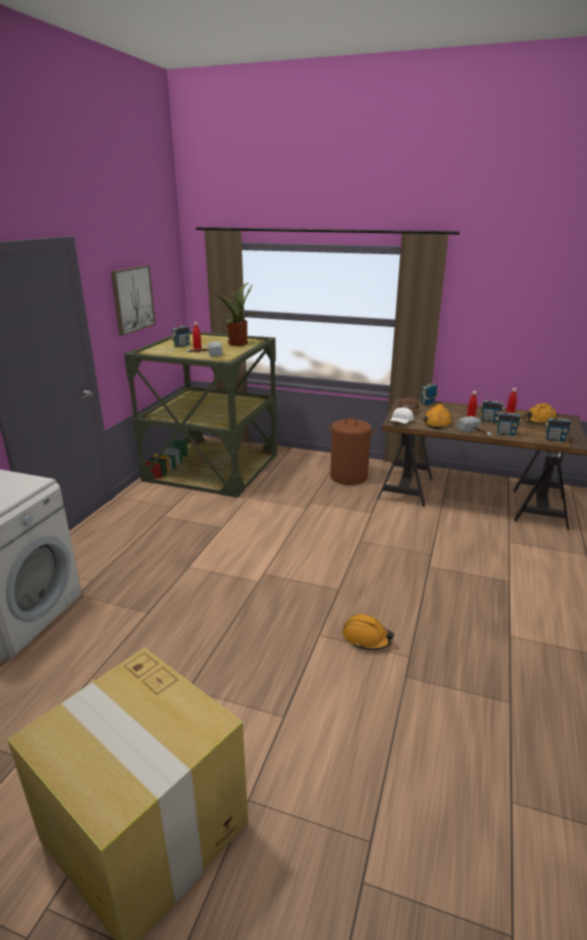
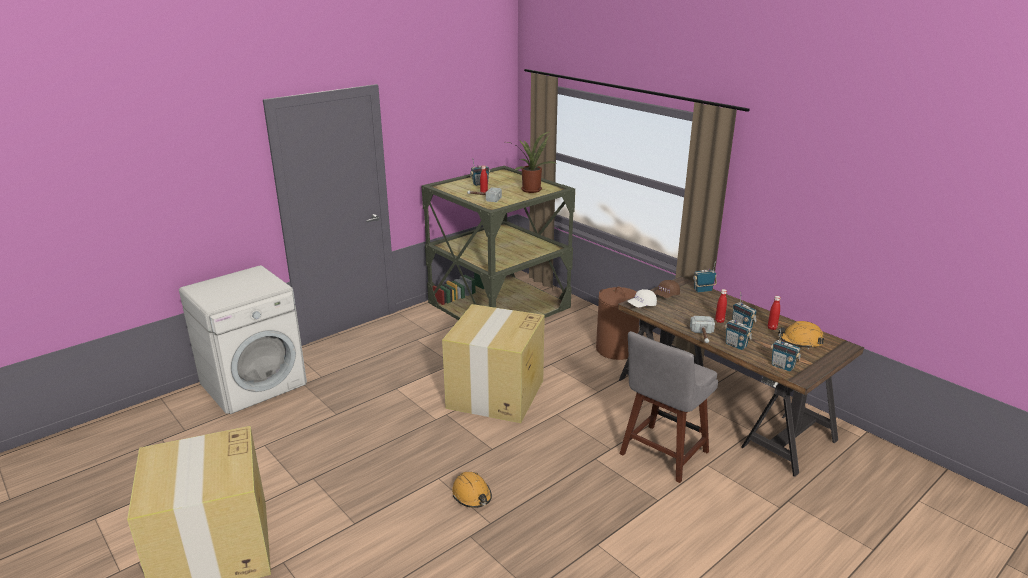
camera: 30 degrees right, 0 degrees up
(132, 299) = (442, 136): picture -> none
(290, 542) = (495, 394): none -> cardboard box
(437, 423) = (679, 315): orange hard hat -> none
(471, 545) = (661, 455): none -> grey chair

